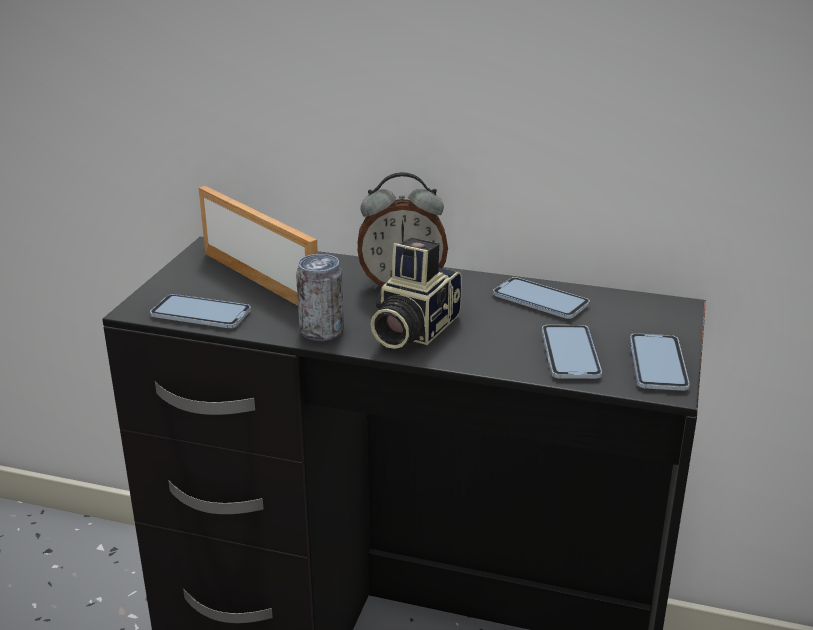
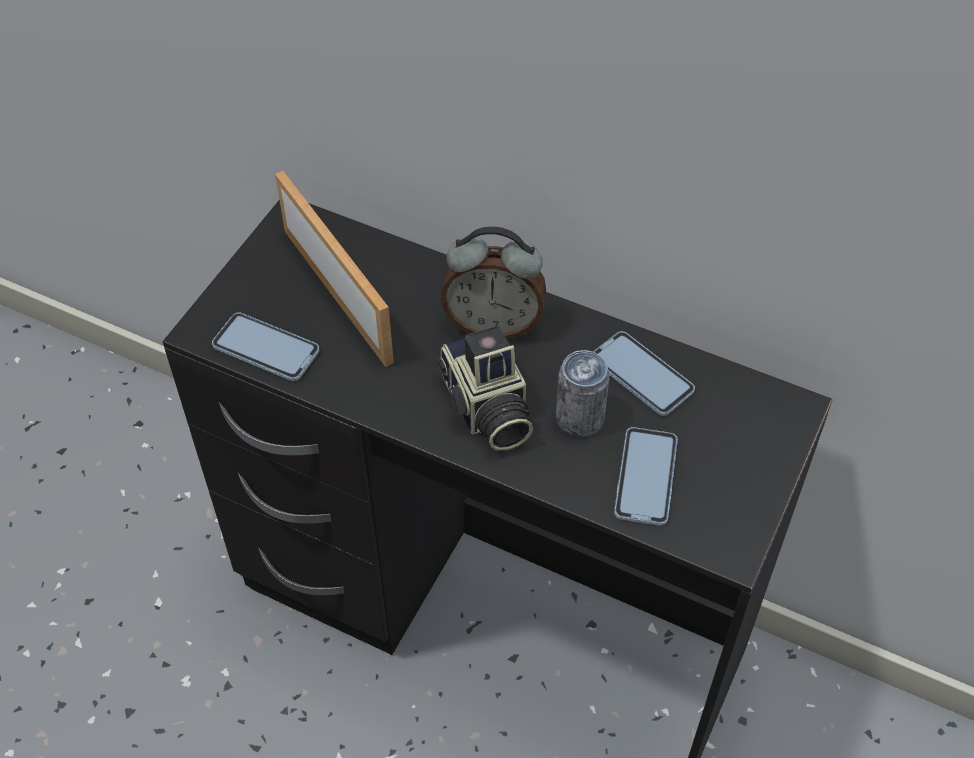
camera: 10 degrees right, 25 degrees up
(321, 332) = (388, 399): can -> can (579, 419)
(412, 329) = (486, 409): camera -> camera turned 60 degrees counterclockwise
(658, 364) = (735, 509): phone -> none

